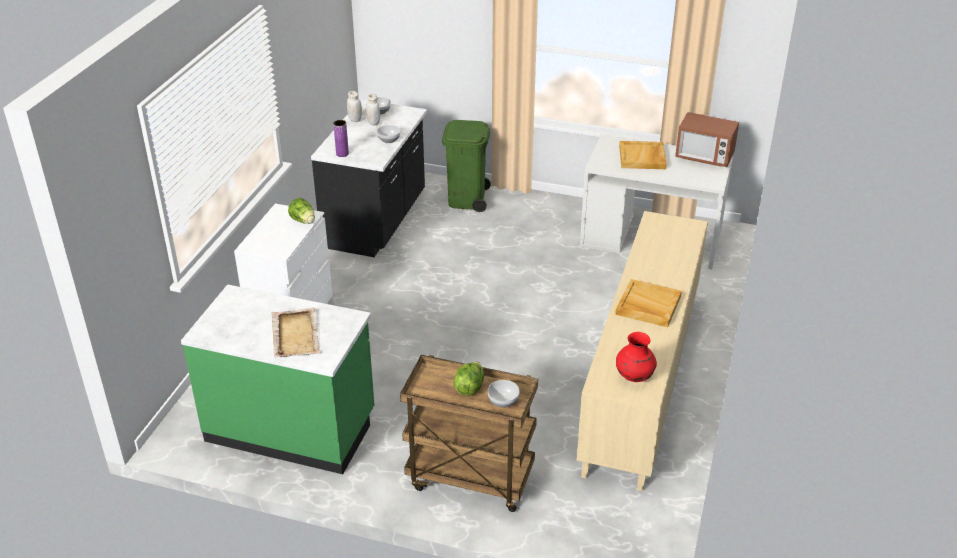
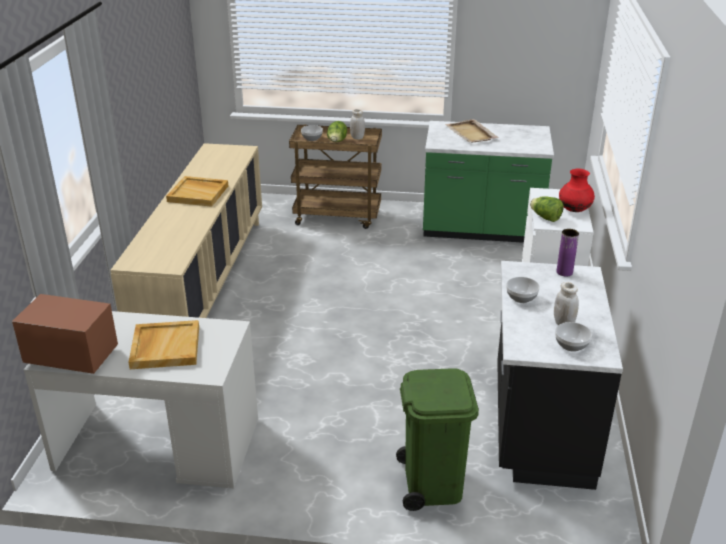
camera: 170 degrees right, 5 degrees down
(355, 119) = (594, 326): white jar -> white jar (357, 138)
(634, 376) = (219, 155): red vase -> red vase (574, 210)

